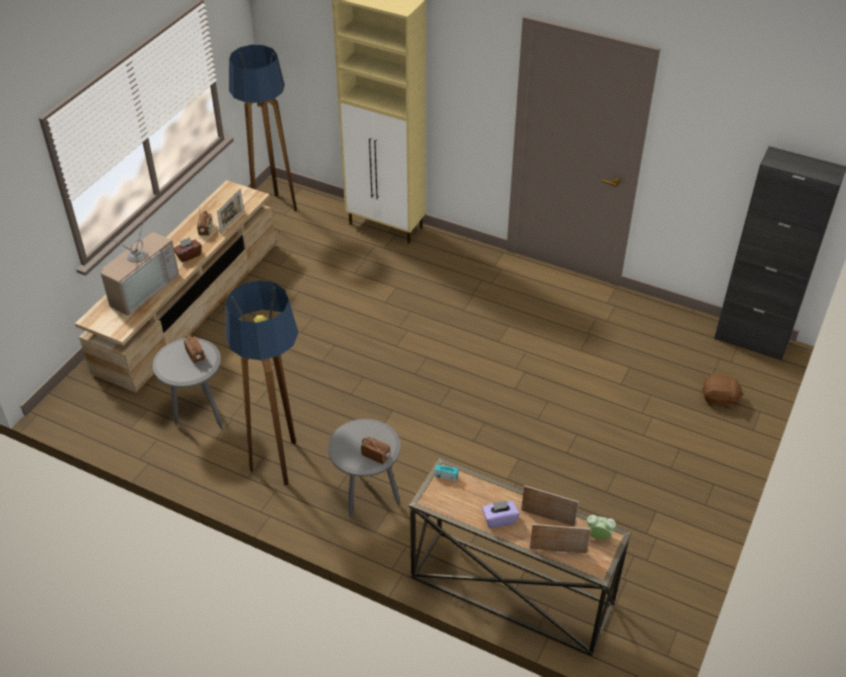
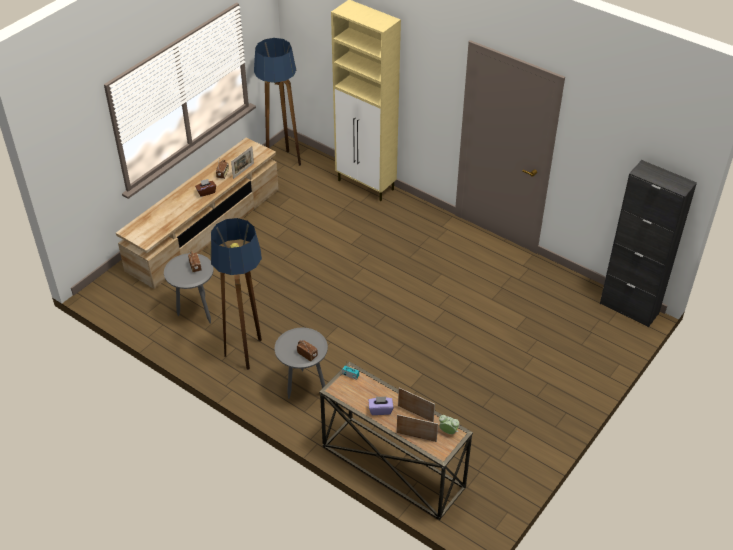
camera: 10 degrees right, 0 degrees up
(141, 288) = (167, 212): television -> none
(719, 399) = (589, 350): brown plush toy -> none

